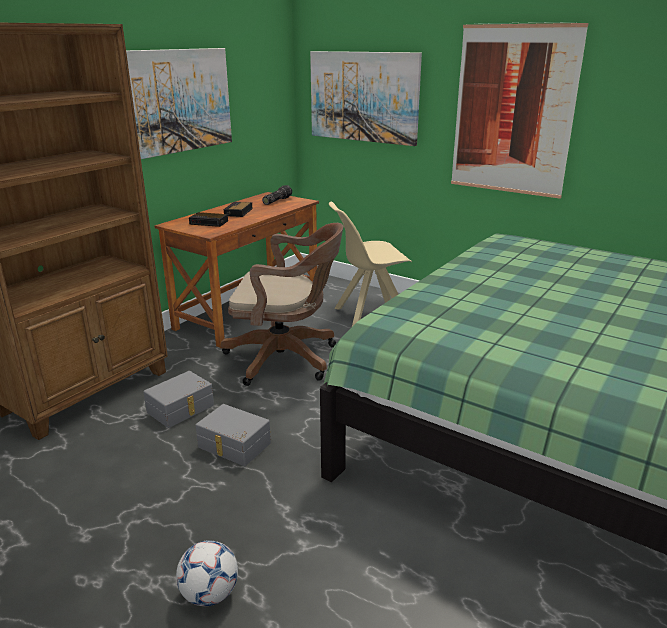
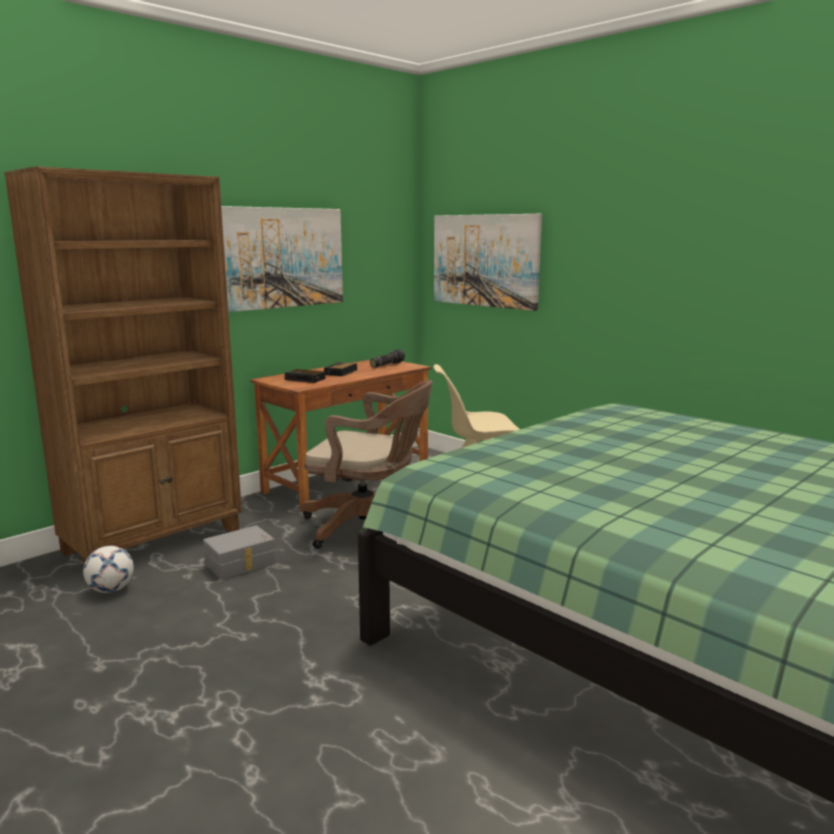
camera: 10 degrees right, 10 degrees down
(210, 594) = (200, 732): football -> football (111, 590)
(233, 446) = (280, 602): grey storage box -> none
(513, 111) = (634, 271): picture -> none

